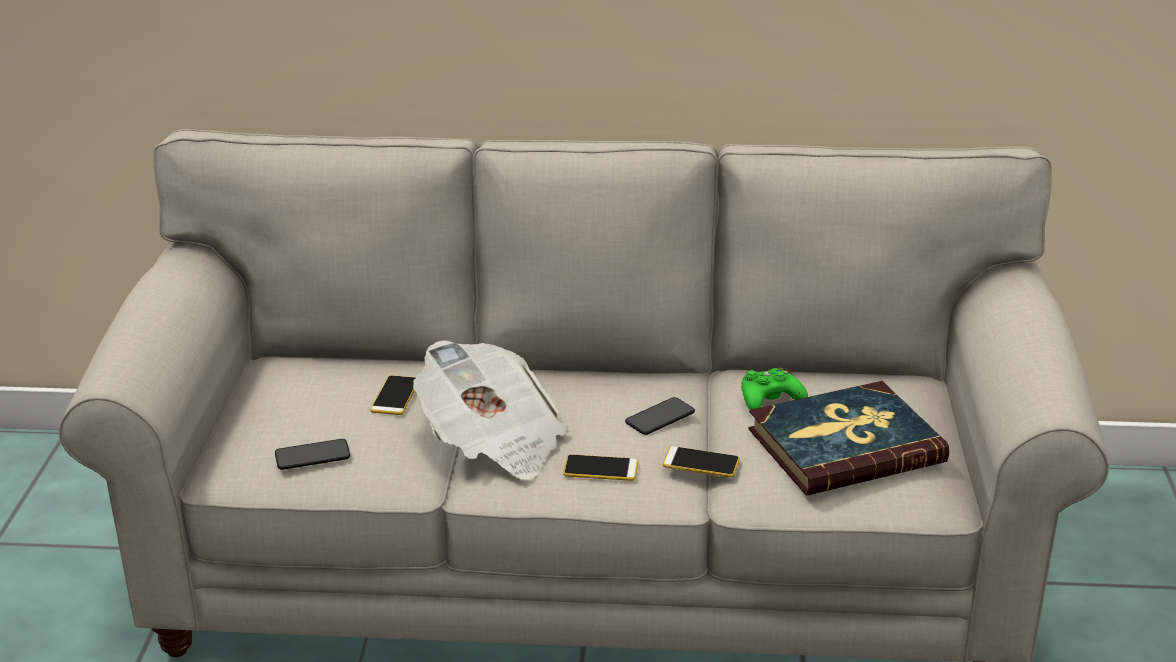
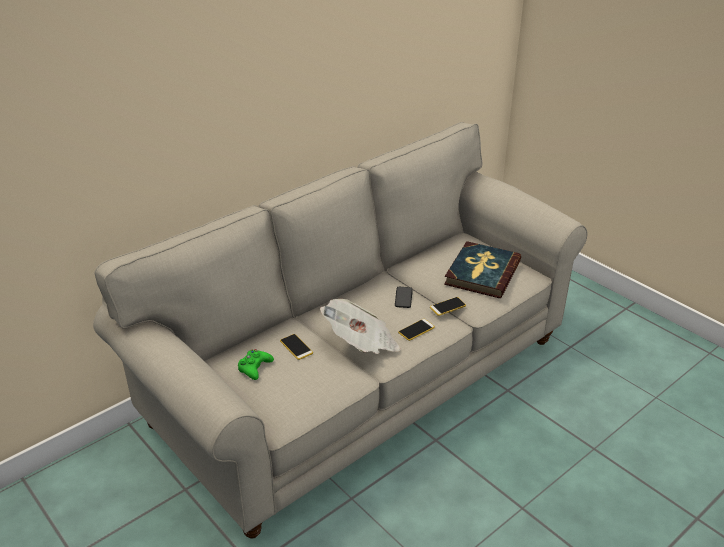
camera: 45 degrees left, 5 degrees up
(312, 456) = (307, 393): phone -> none
(770, 398) = (432, 268): green game controller -> green game controller (254, 368)

